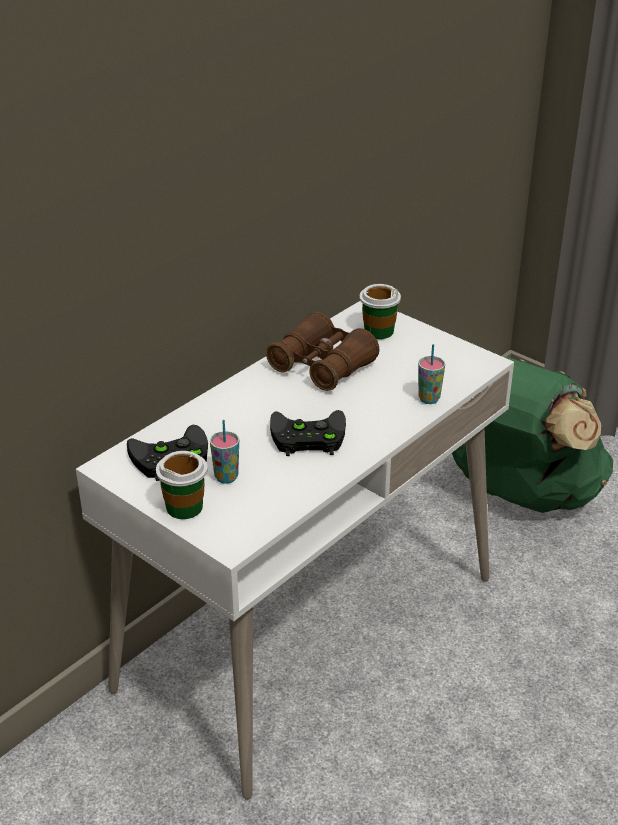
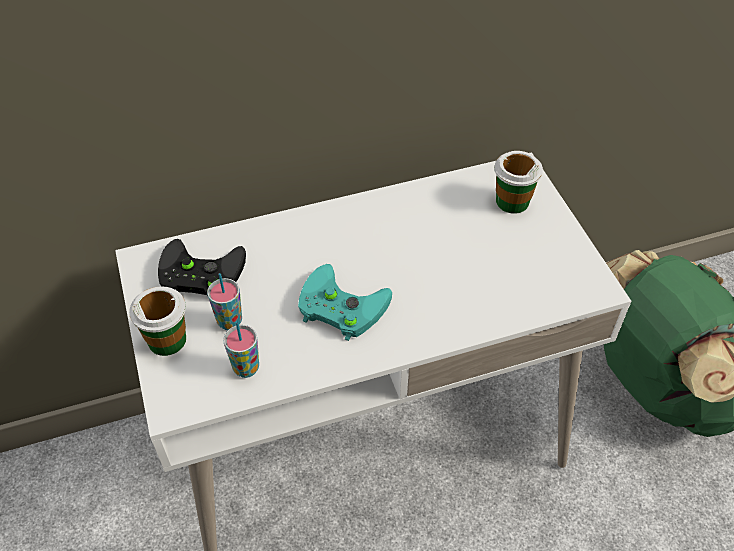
camera: 30 degrees right, 15 degrees up
(305, 438) = (338, 307): black game controller -> turquoise game controller
(322, 366) = (421, 223): brown binoculars -> none
(429, 399) = (499, 312): cup -> cup (246, 368)

